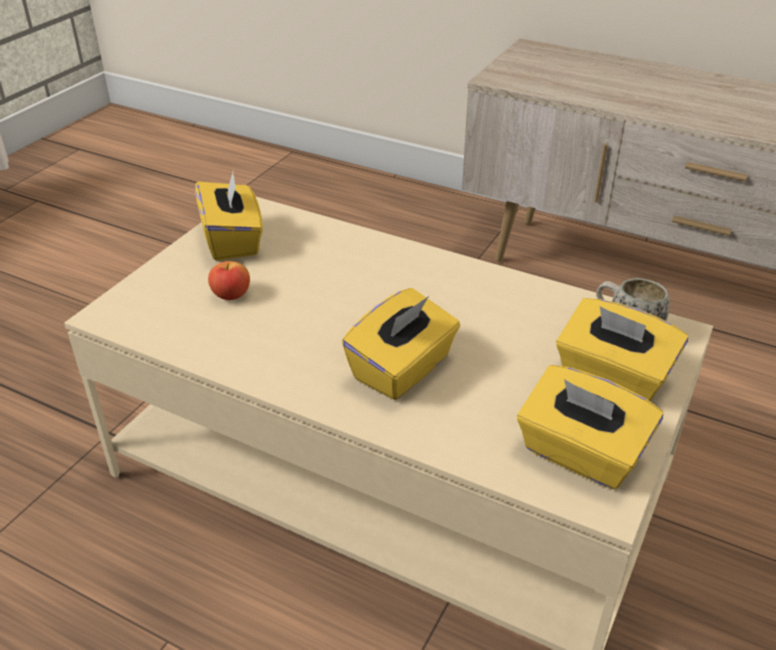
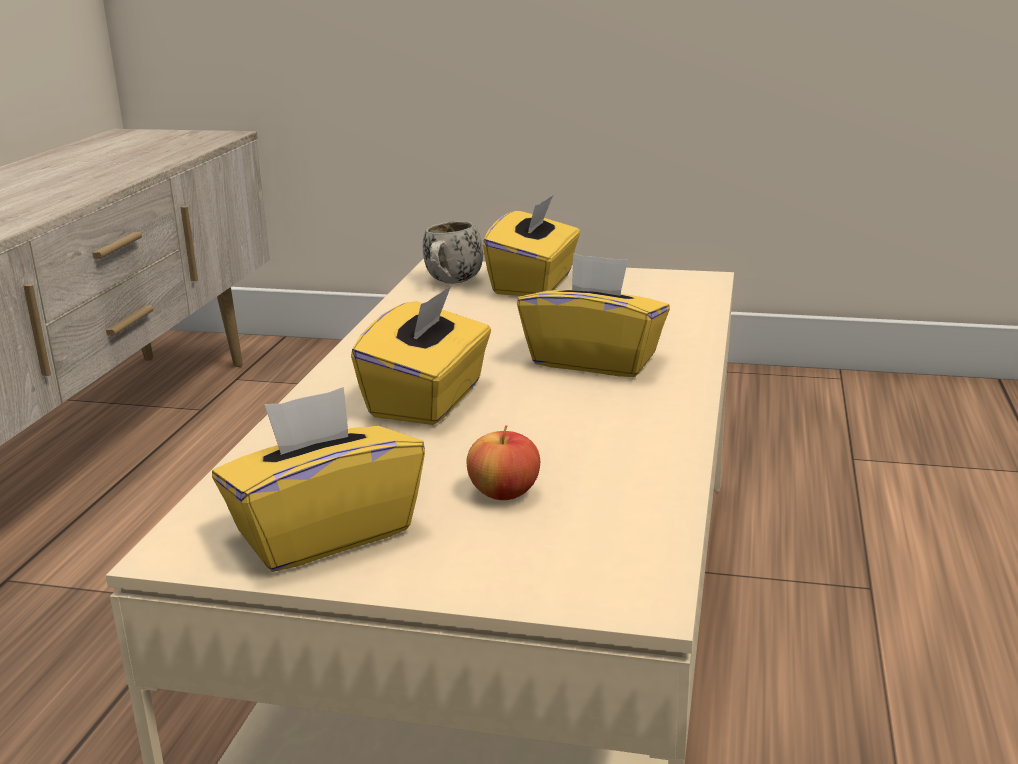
camera: 105 degrees left, 15 degrees down
(580, 454) = (652, 288): yellow tissue box -> yellow tissue box (428, 400)

